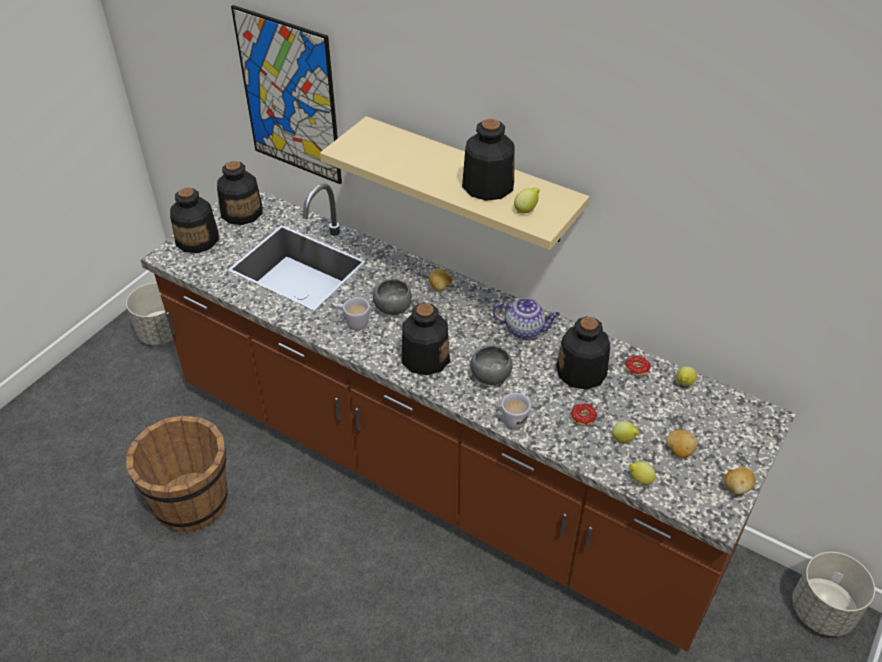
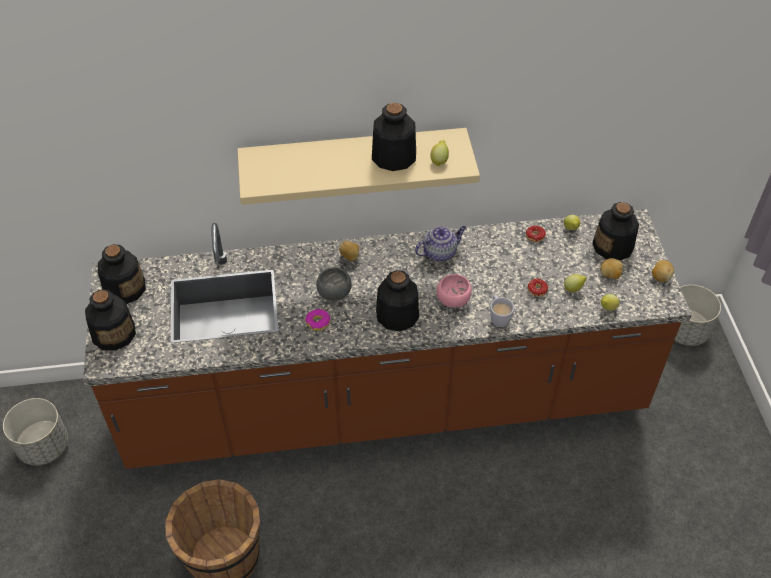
camera: 40 degrees left, 5 degrees up
(289, 97) = (144, 164): picture -> none
(353, 323) = (318, 322): white mug -> donut
(491, 377) = (454, 300): grey bowl -> pink bowl
(581, 372) = (505, 260): bottle -> bottle (613, 247)

